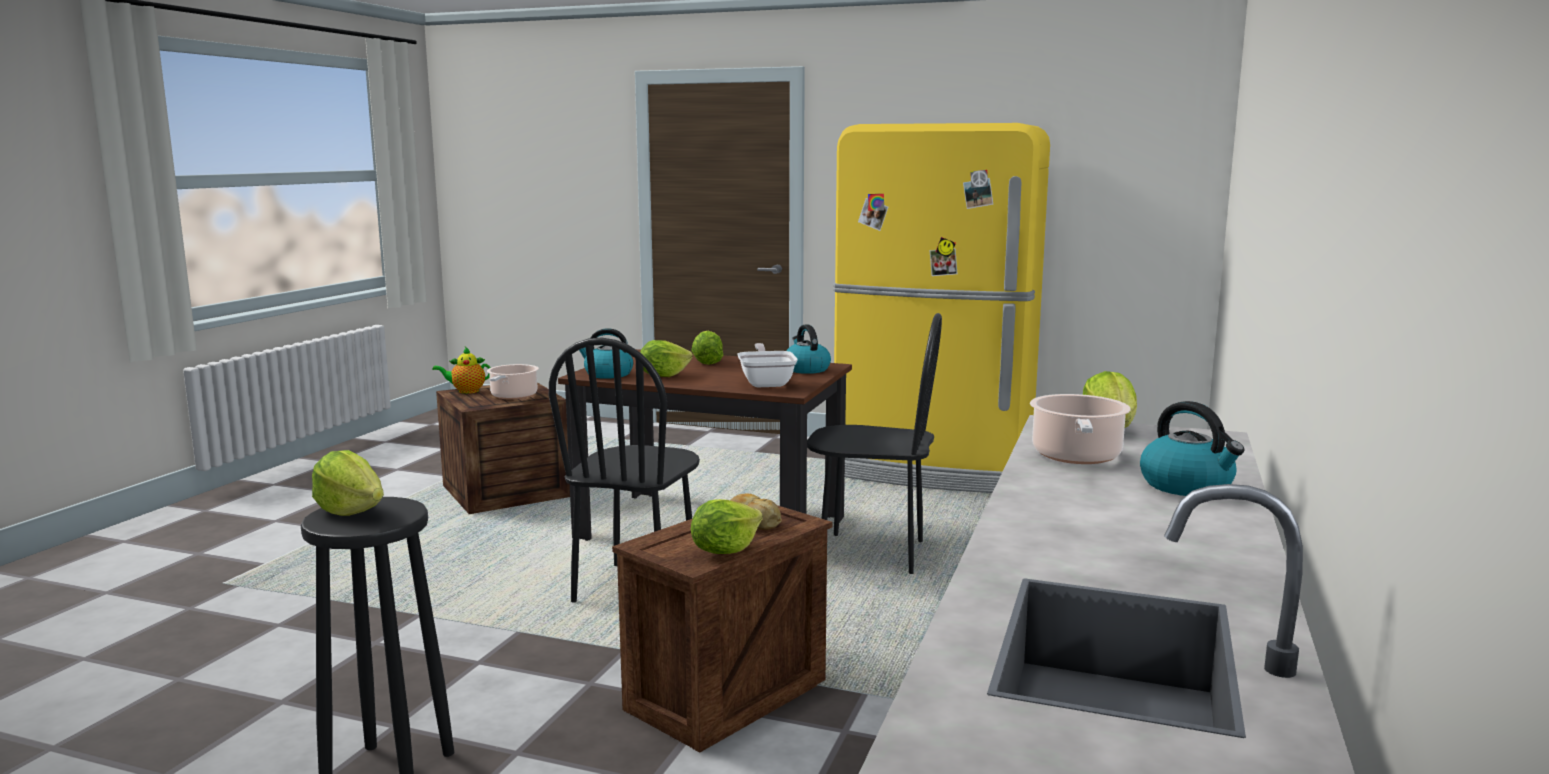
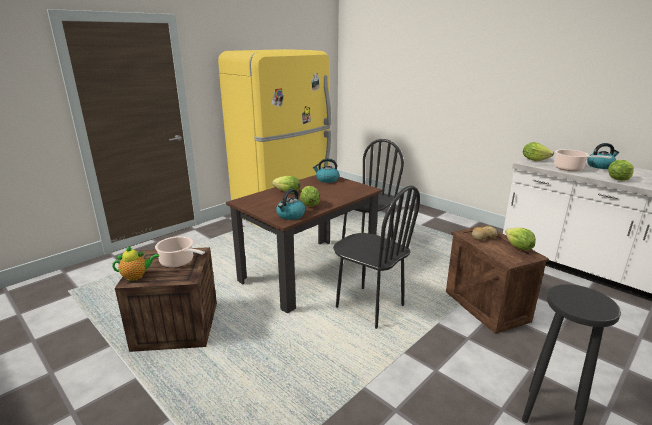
camera: 65 degrees left, 10 degrees up
(350, 511) = (578, 304): lettuce -> lettuce (618, 179)
(466, 391) = (137, 276): teapot -> teapot turned 120 degrees counterclockwise
(766, 383) = (347, 190): frying pan -> none

